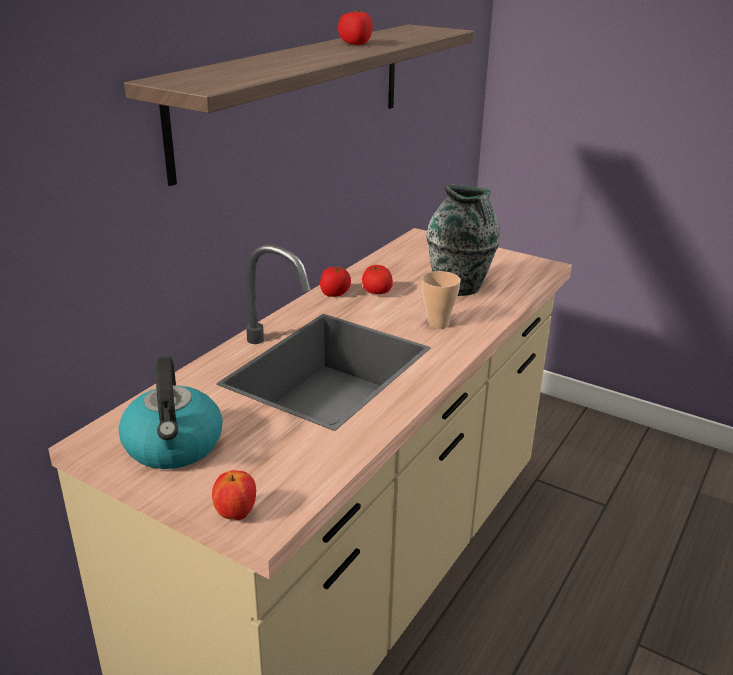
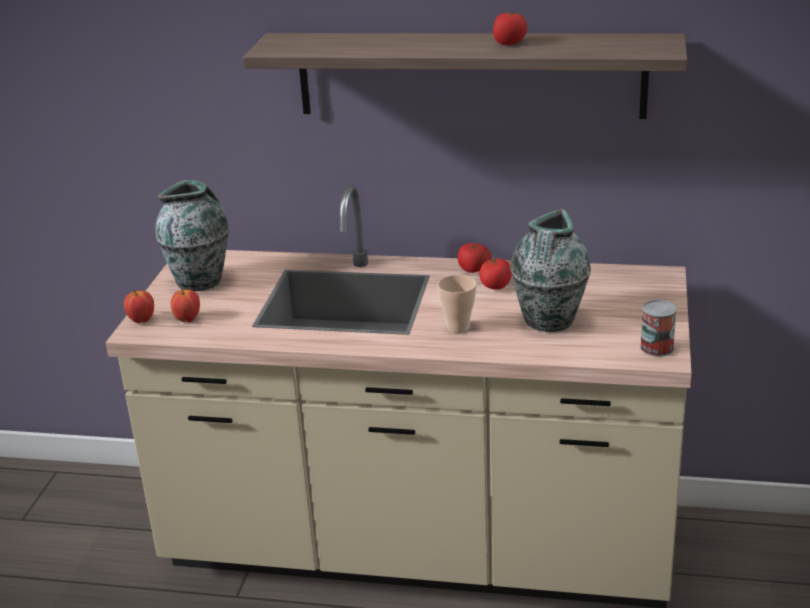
camera: 70 degrees right, 0 degrees up
(174, 446) = (200, 281): kettle -> vase
(272, 474) = (187, 319): none -> apple
(530, 265) = (656, 348): none -> can

